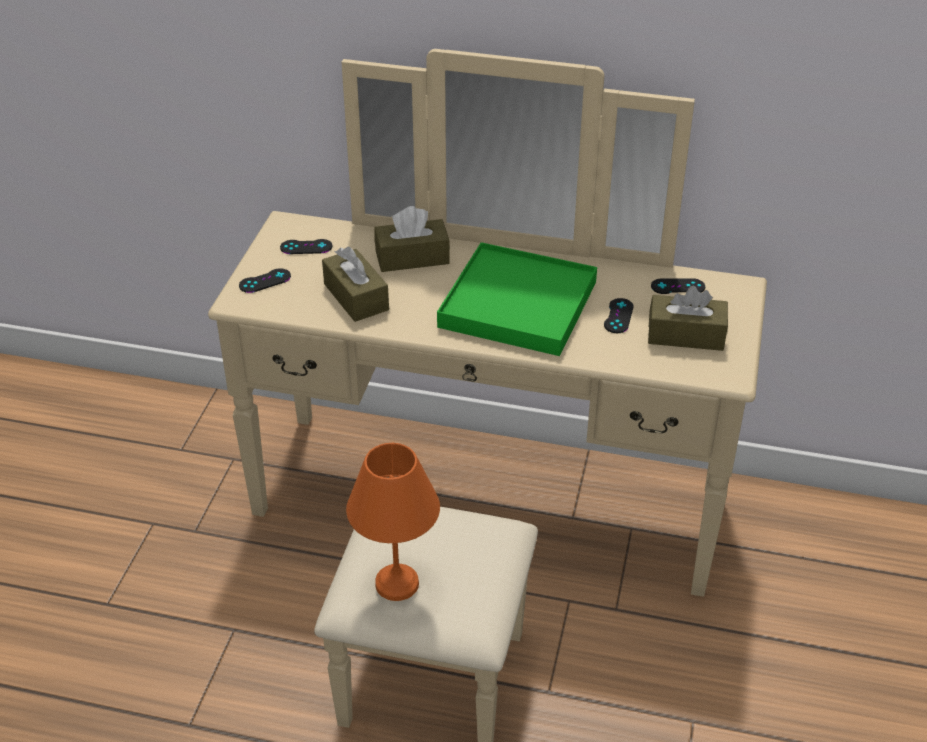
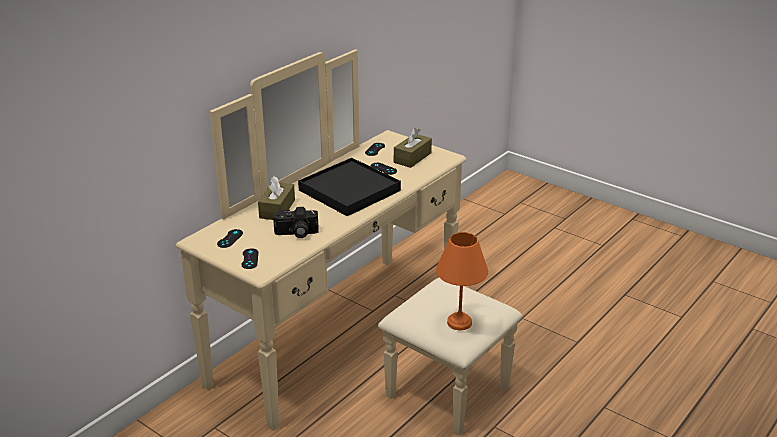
camera: 65 degrees left, 10 degrees down
(356, 297) = (296, 233): brown tissue box -> camera
(518, 304) = (349, 190): green tray -> black tray

